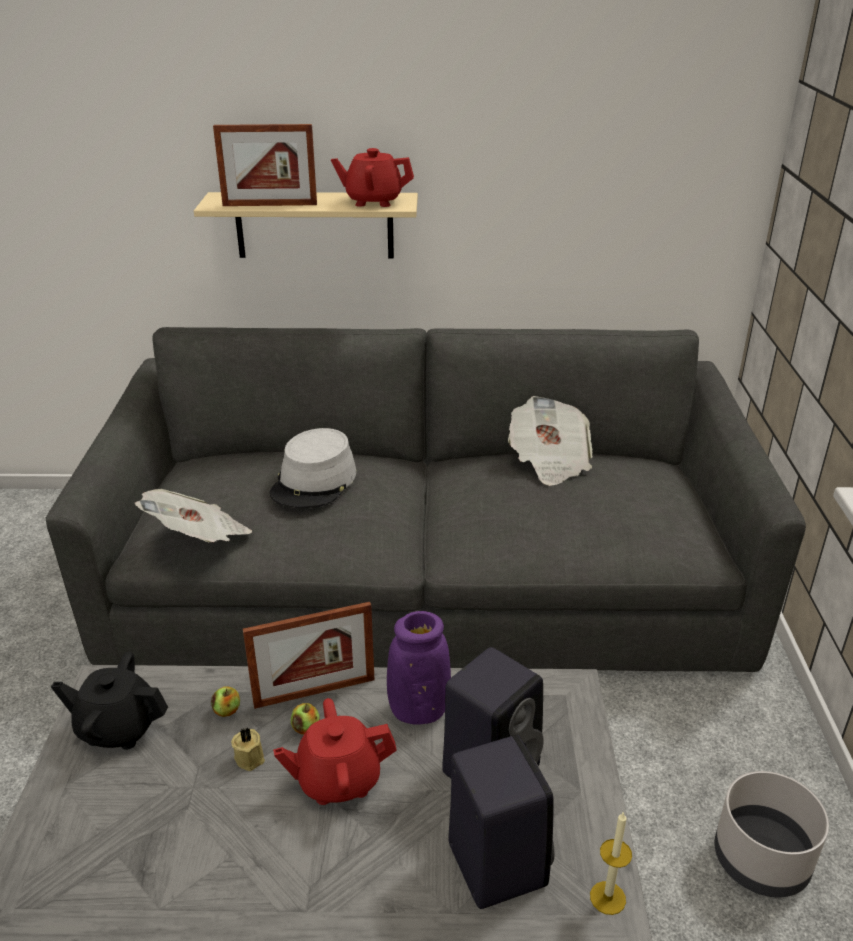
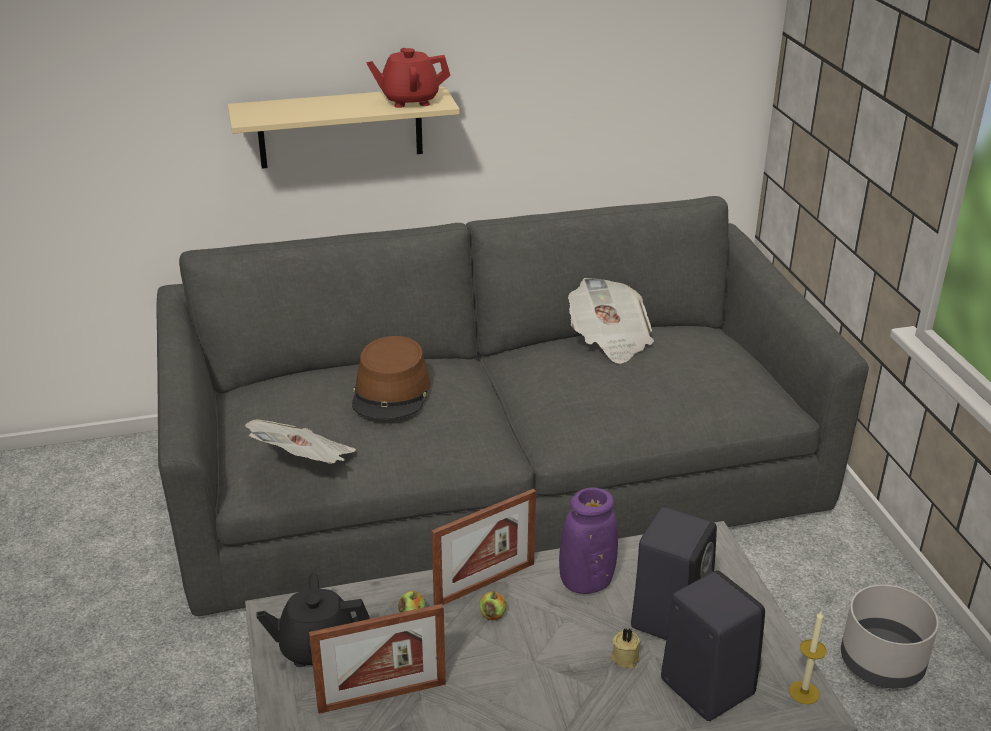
camera: 15 degrees left, 0 degrees up
(250, 757) = (455, 648): beige candle -> beige candle (625, 657)
(270, 205) = (307, 114): picture frame -> picture frame (382, 696)
(314, 482) = (391, 392): grey hat -> brown hat
(338, 780) = (543, 650): red teapot -> none

